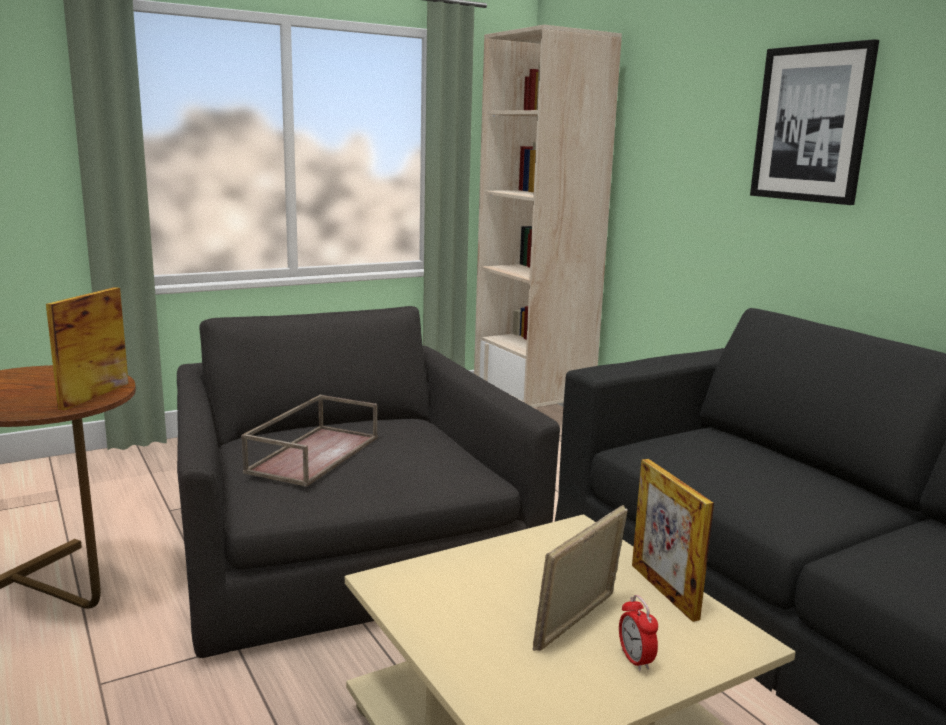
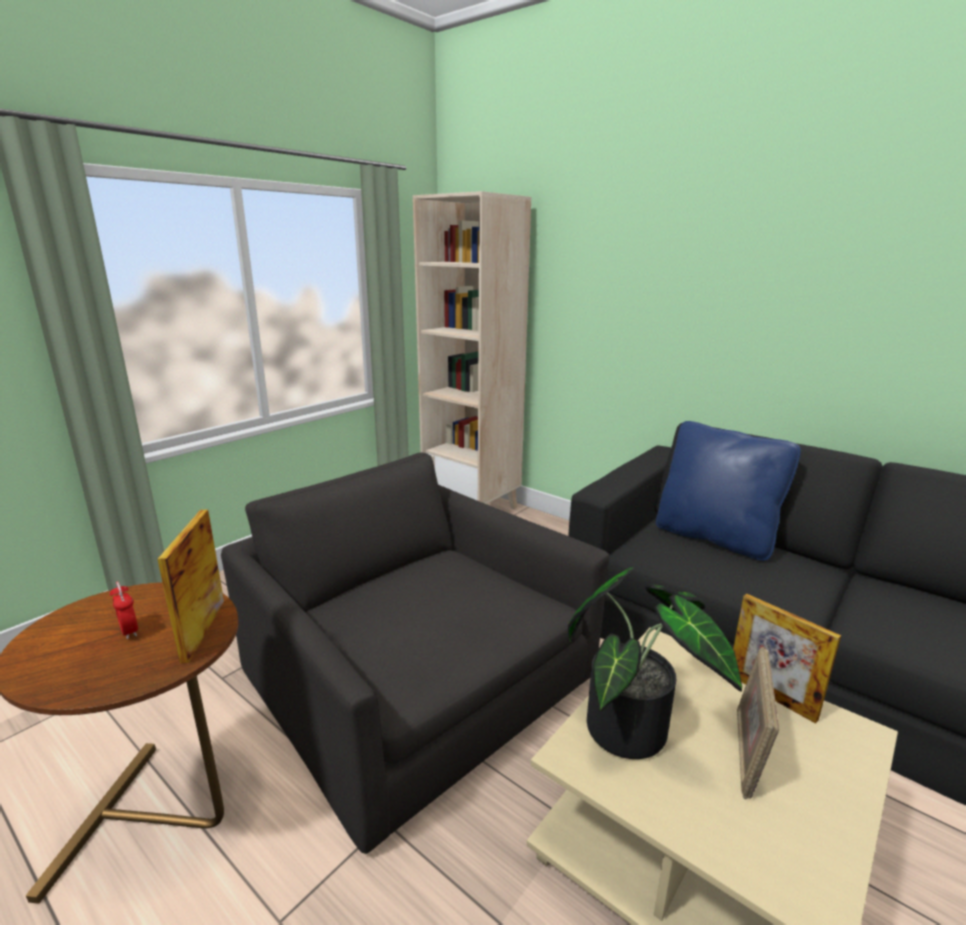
camera: 20 degrees left, 5 degrees up
(313, 454) = (402, 618): brown tray -> none
(475, 578) = (635, 727): none -> potted plant
(635, 660) = (818, 781): alarm clock -> alarm clock (129, 631)
(751, 452) = (714, 537): none -> blue pillow
(811, 124) = (714, 278): picture -> none

